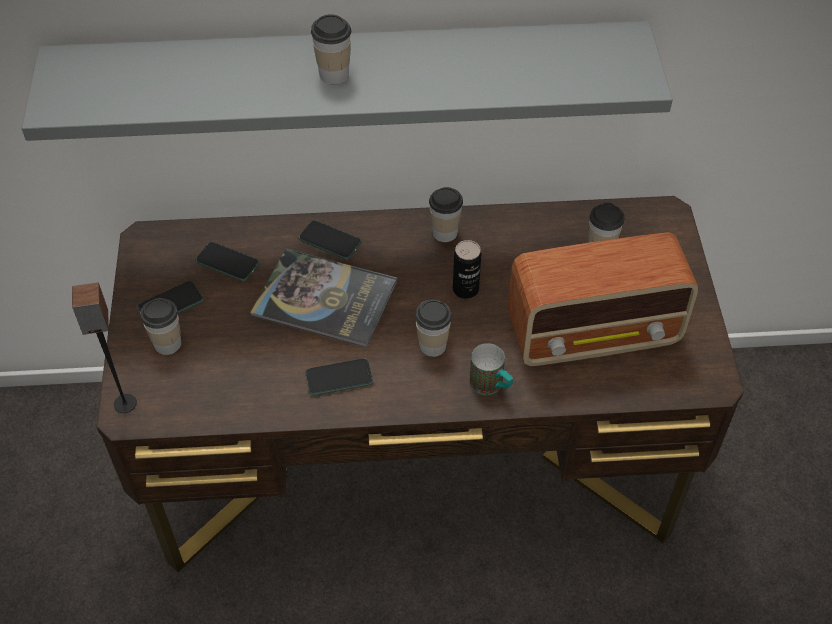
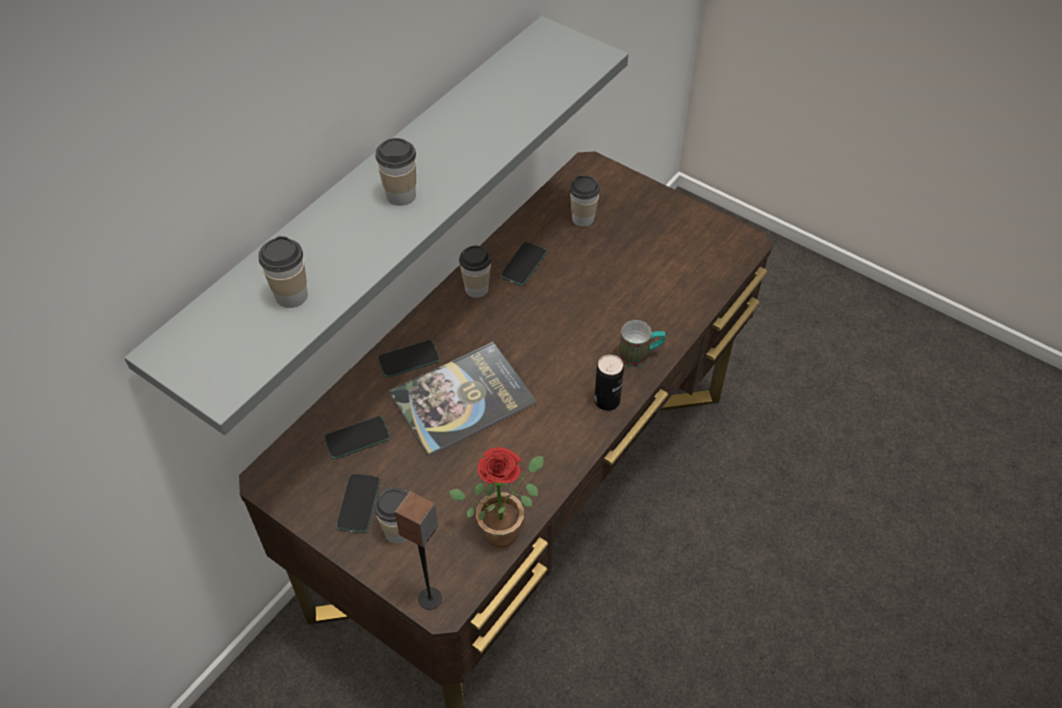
camera: 50 degrees left, 0 degrees up
(228, 407) = (504, 527): none -> potted plant
(339, 378) = (546, 438): phone -> phone (524, 264)
(432, 345) = (572, 364): cup -> cup (291, 295)
(465, 289) = (541, 312): can -> can (607, 401)
(595, 334) = (650, 271): radio -> none

